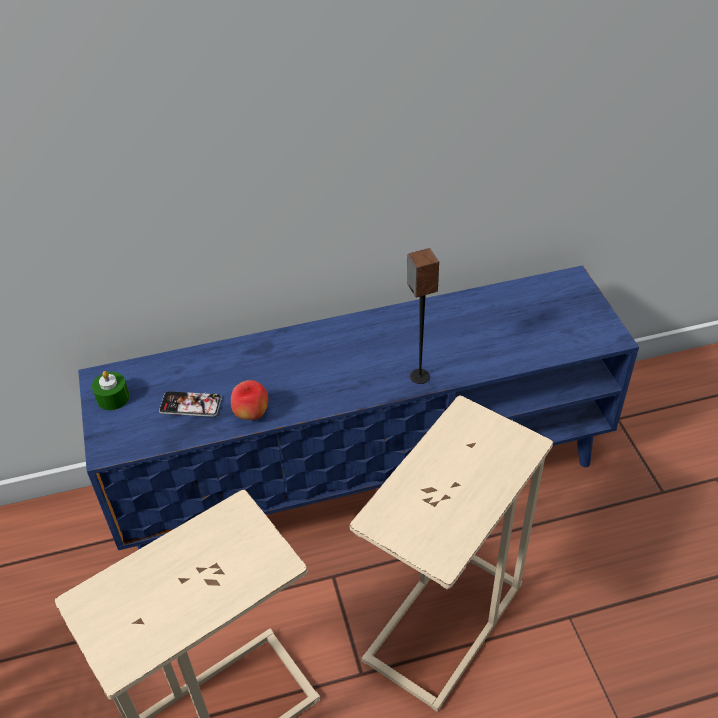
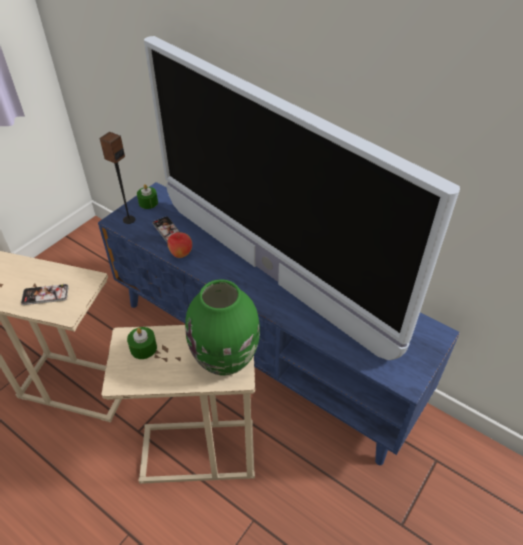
camera: 50 degrees right, 0 degrees up
(216, 574) = (45, 295): none -> phone
(370, 352) = (270, 273): none -> television
(410, 509) = (143, 348): none -> green candle
(419, 376) = (272, 305): speaker -> speaker (129, 219)
(492, 442) = (226, 358): none -> green vase

